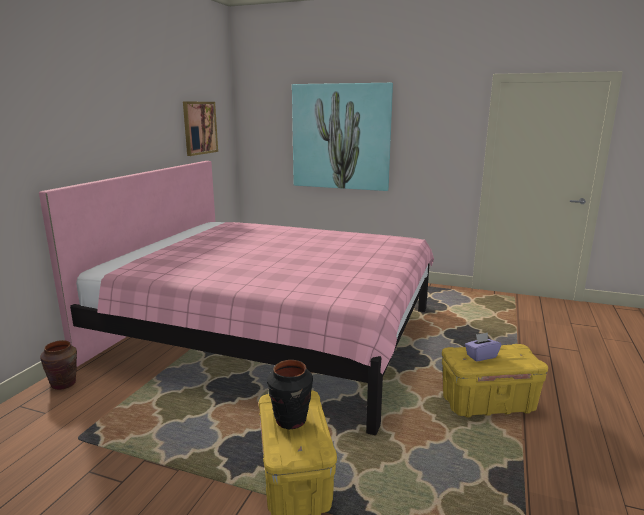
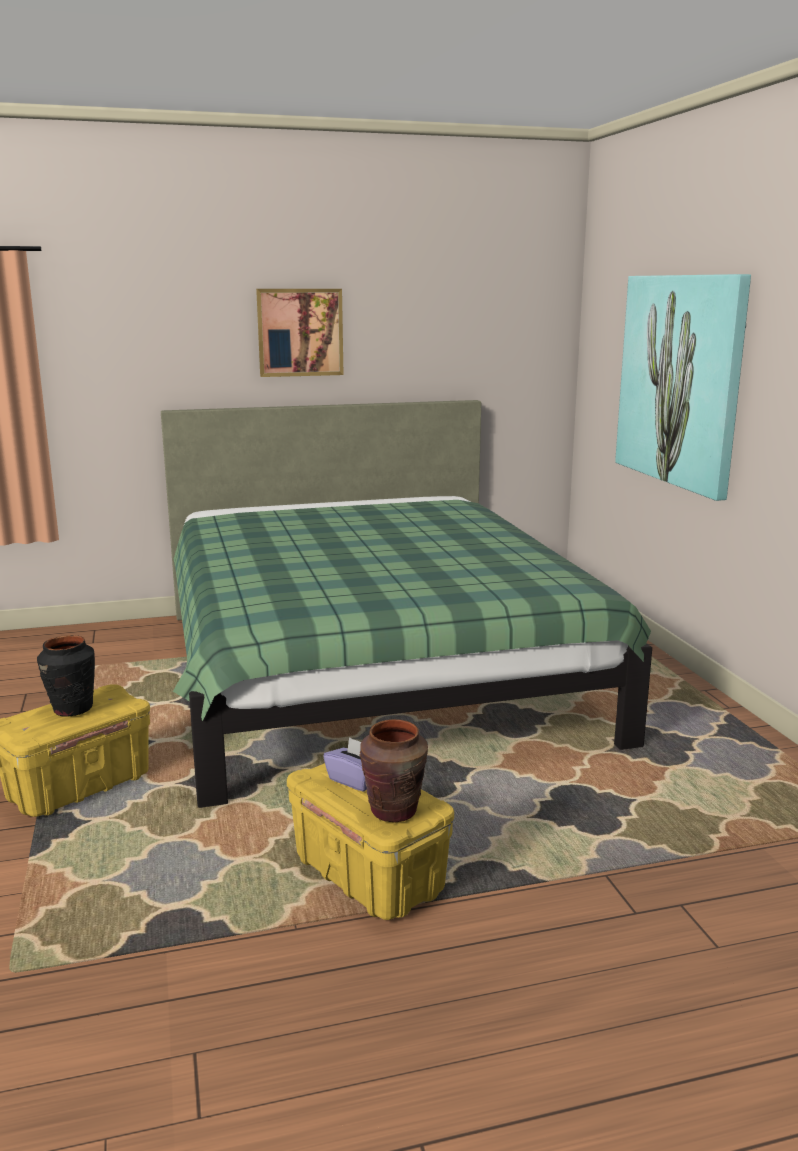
camera: 55 degrees right, 0 degrees up
(64, 384) = (144, 628): brown vase -> brown vase (394, 811)
(199, 128) = (474, 347): picture -> picture (300, 332)
(271, 334) = (370, 673): pink bed -> green bed

